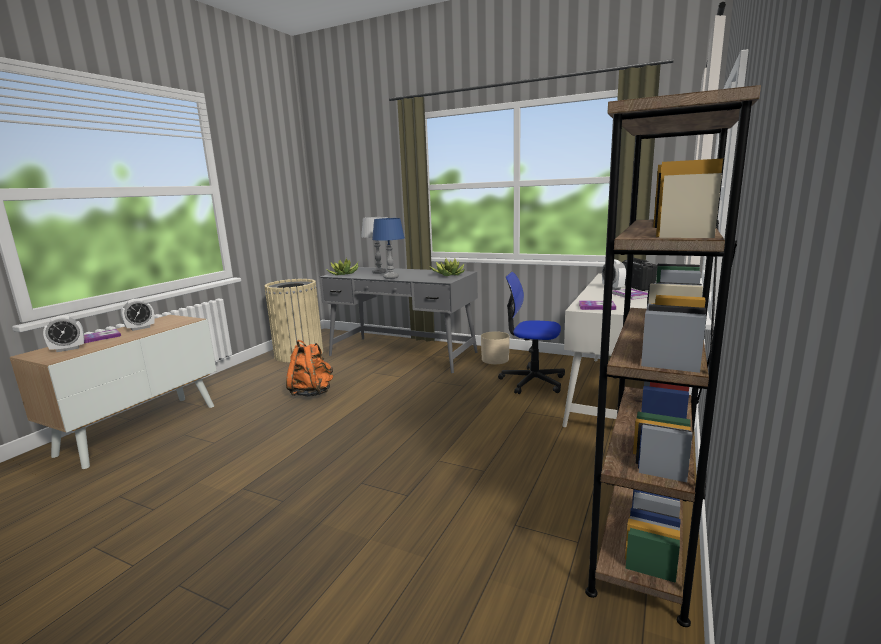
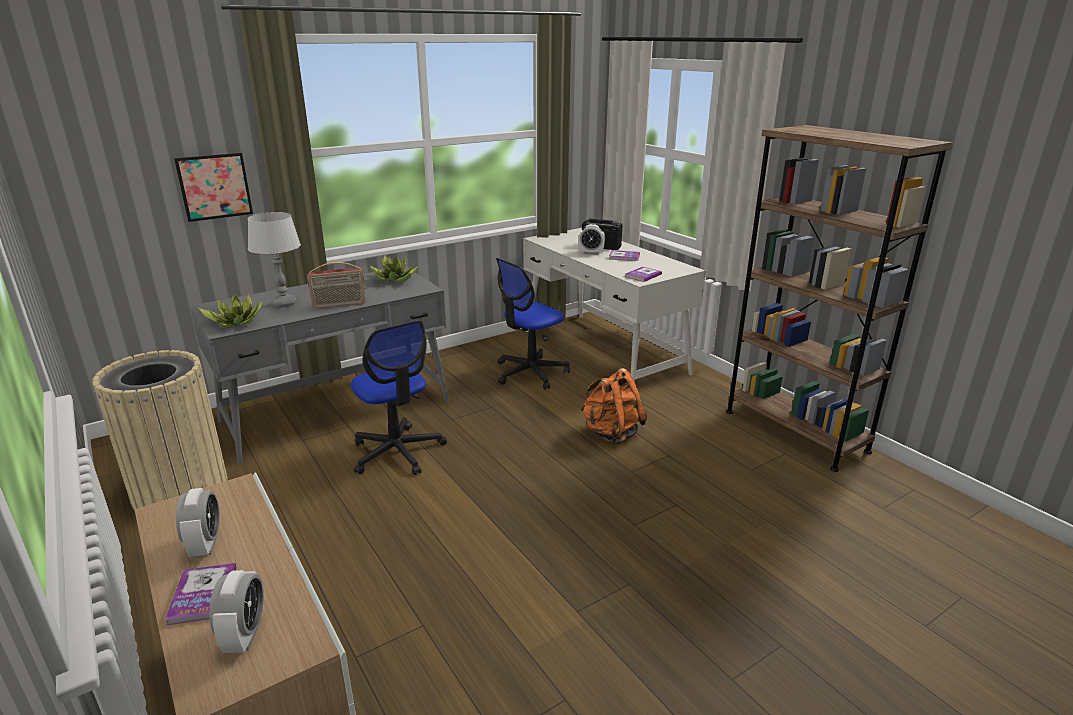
camera: 60 degrees left, 10 degrees up
(312, 392) = (364, 508): orange backpack -> orange backpack (611, 433)
(376, 380) = (397, 452): none -> office chair
(385, 204) = (214, 186): none -> picture
(391, 277) = (339, 305): blue table lamp -> radio
(495, 359) = (450, 368): beige planter -> none

